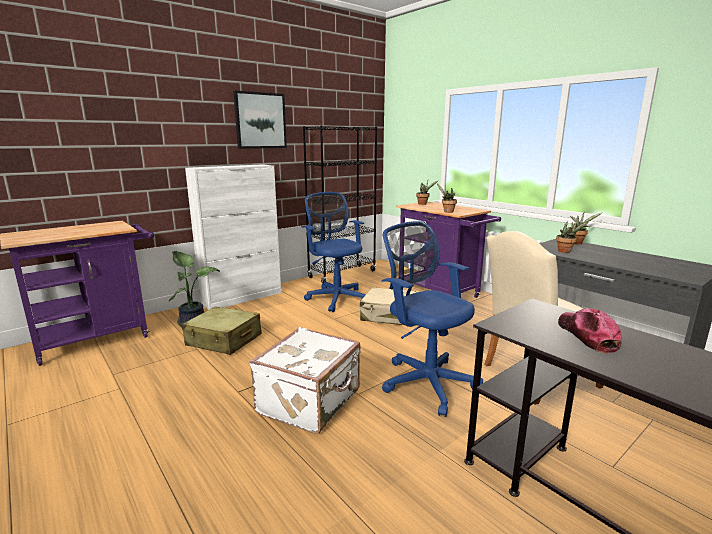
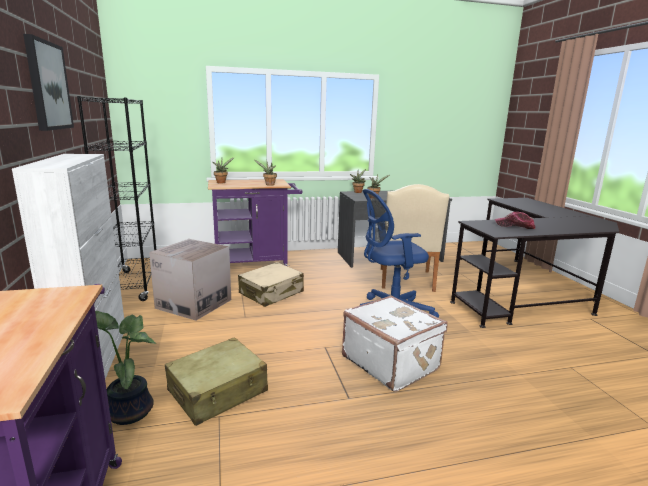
camera: 65 degrees left, 0 degrees up
(336, 297) = (194, 304): blue office chair -> cardboard box

